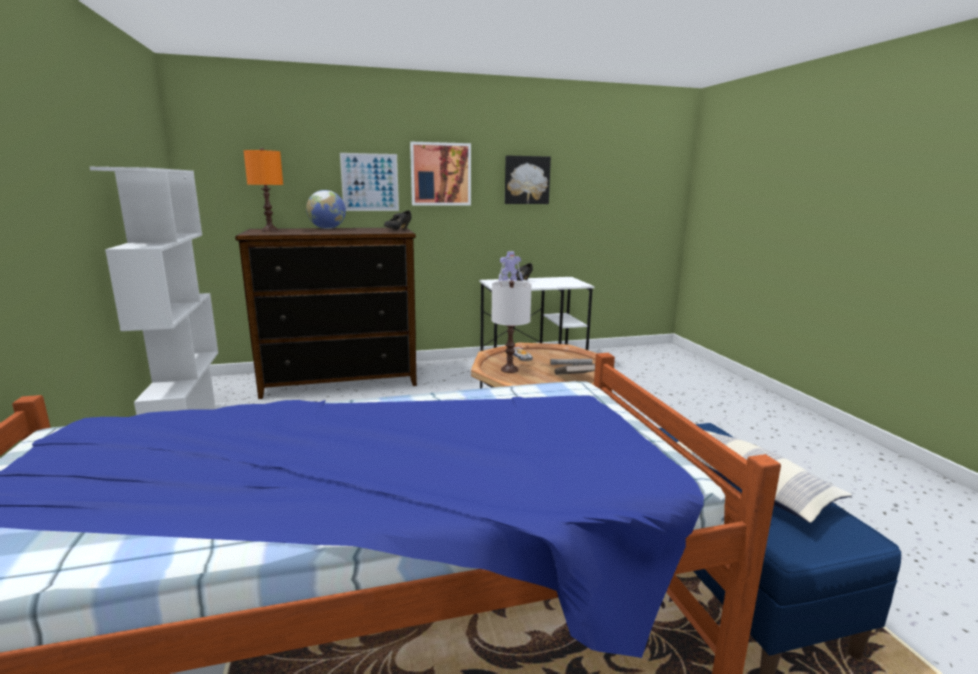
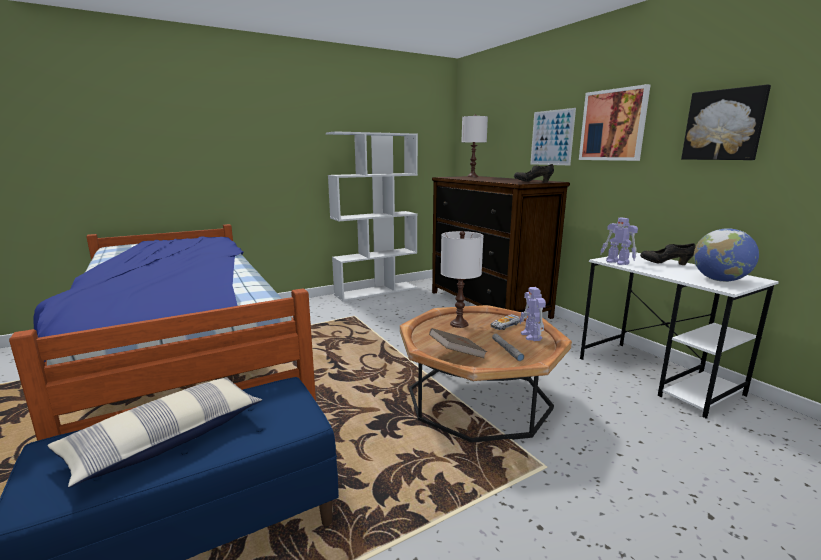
camera: 75 degrees right, 0 degrees up
(270, 230) = (472, 176): orange table lamp -> white table lamp
(327, 228) = (506, 178): globe -> globe (719, 280)
(548, 354) = (531, 336): none -> toy robot

